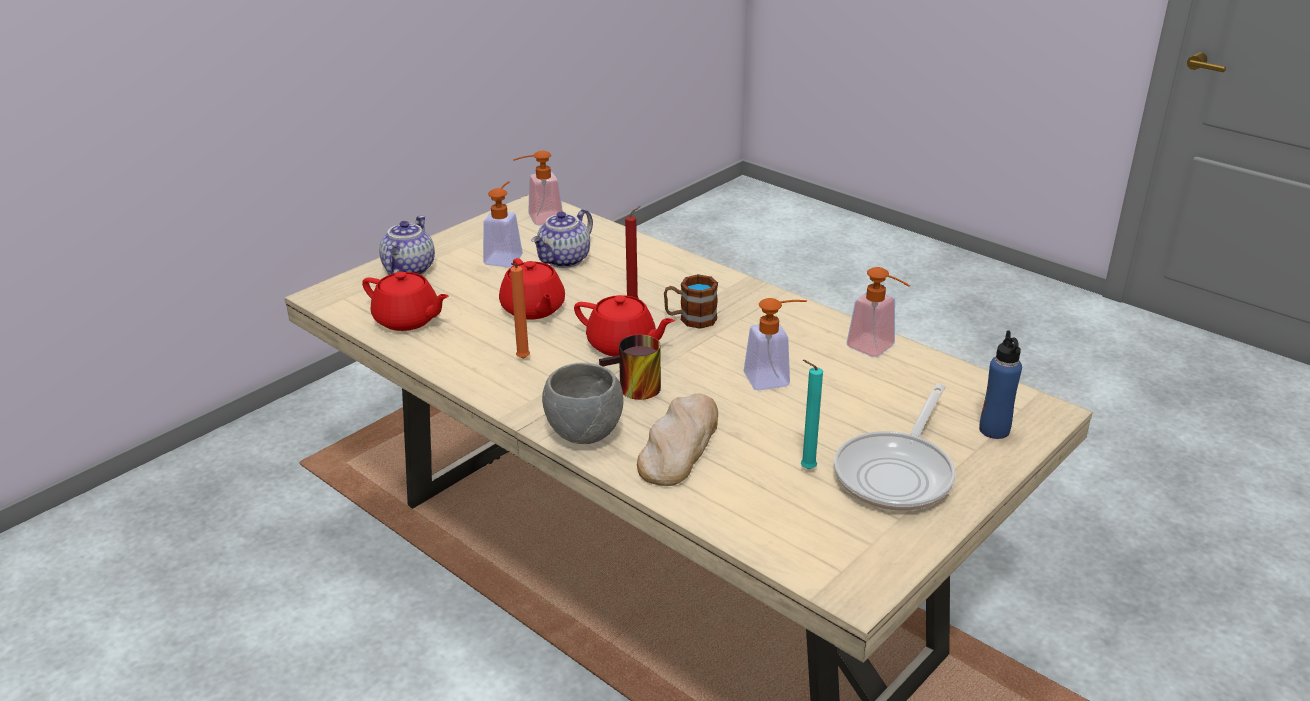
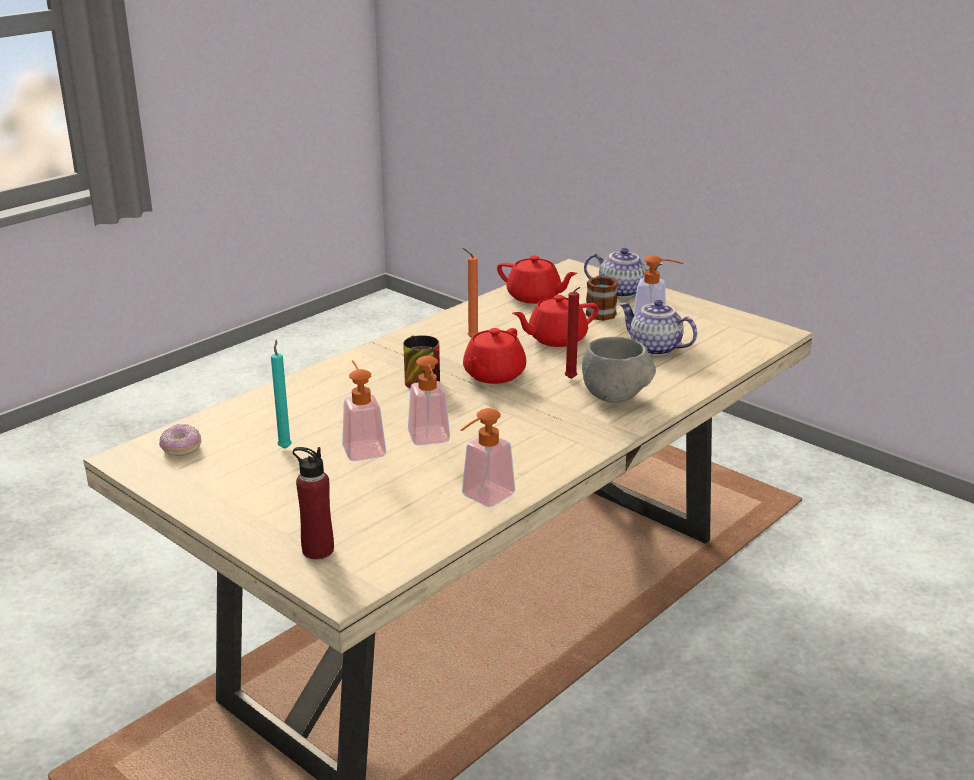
camera: 90 degrees right, 5 degrees down
(408, 320) = (534, 297): red teapot -> red teapot turned 90 degrees counterclockwise
(539, 219) = (741, 335): soap dispenser -> soap dispenser (362, 447)
(586, 434) = (358, 363): grey bowl -> grey bowl (615, 399)
(679, 444) = (336, 397): bread -> none
(690, 319) = (542, 404): mug -> mug (600, 311)
(823, 549) = (181, 448): none -> donut
(897, 473) = (265, 489): frying pan -> none
(994, 430) = (317, 550): blue bottle -> red bottle

